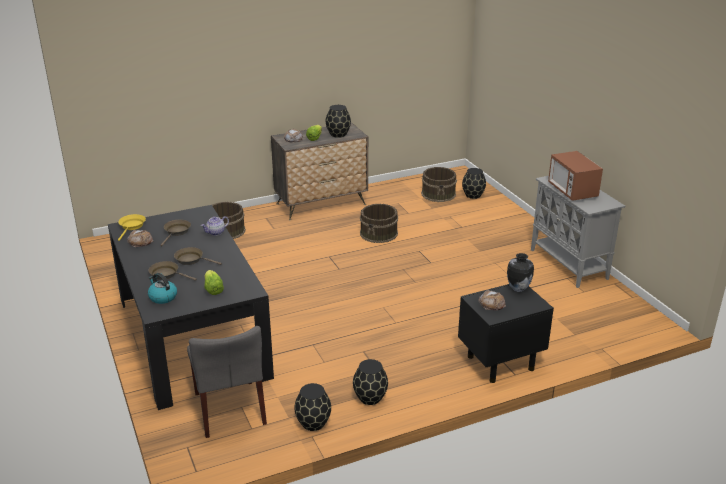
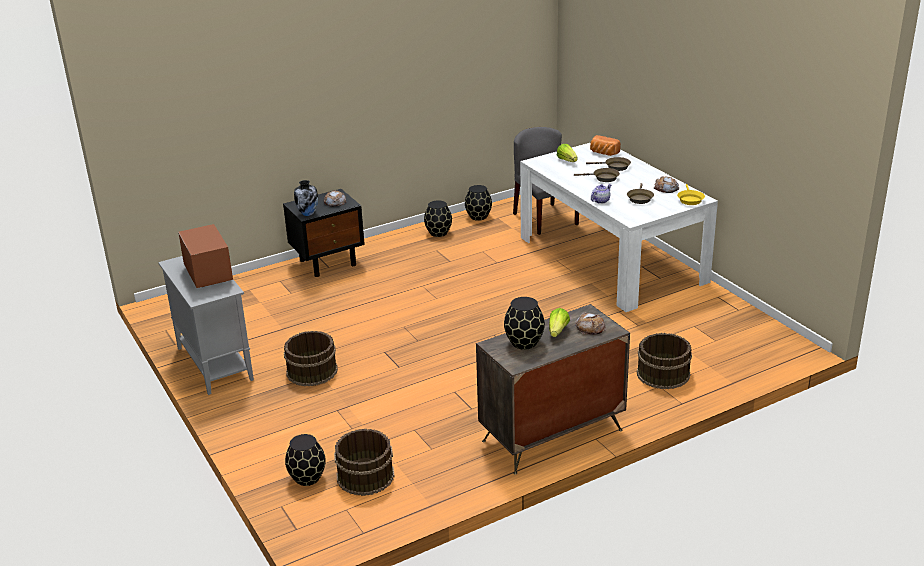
camera: 175 degrees right, 0 degrees up
(162, 297) = (603, 153): kettle -> bread
(191, 336) = (611, 259): black dining table -> white dining table
(379, 233) = (453, 388): brown bucket -> brown bucket (311, 371)

